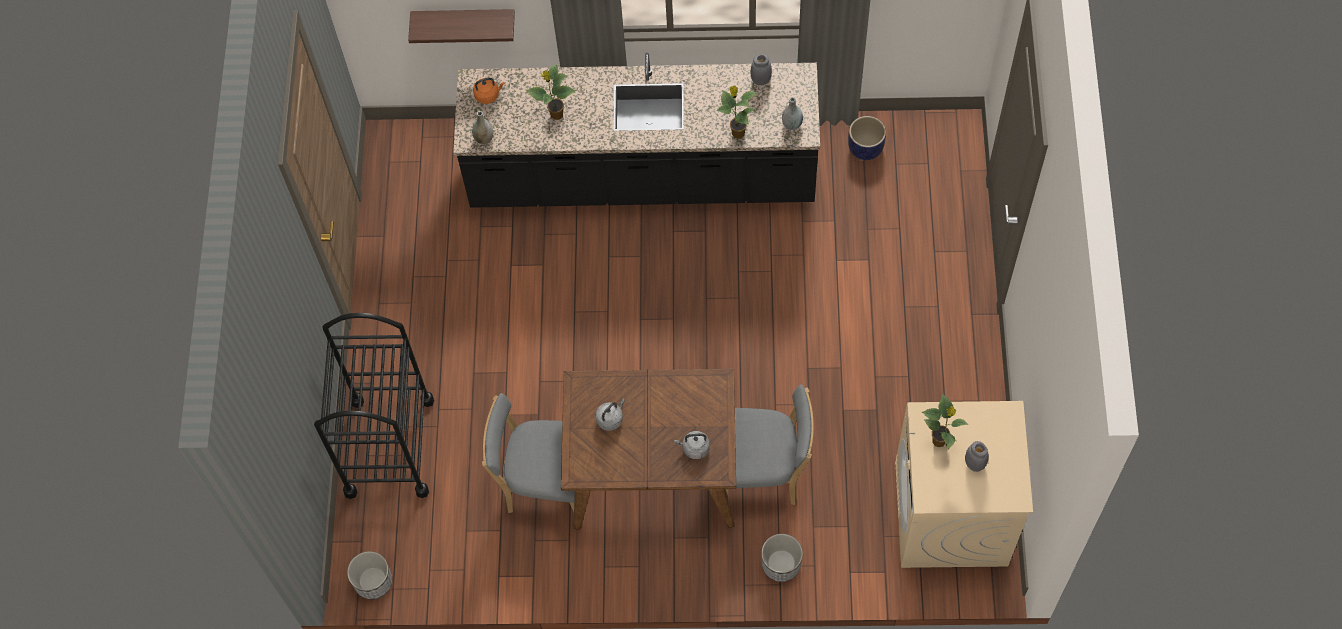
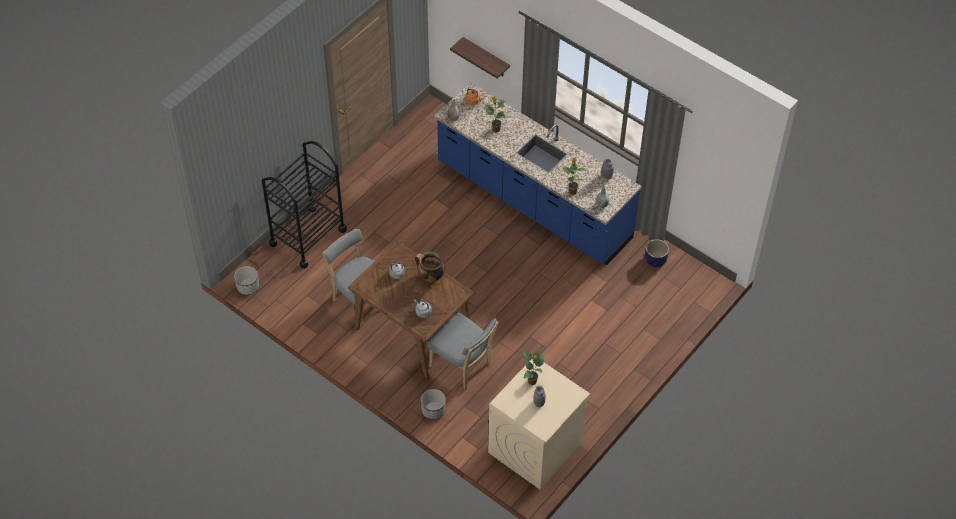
camera: 35 degrees right, 10 degrees down
(642, 177) = (533, 202): black counter -> blue counter
(657, 390) = (430, 277): none -> cooking pot

